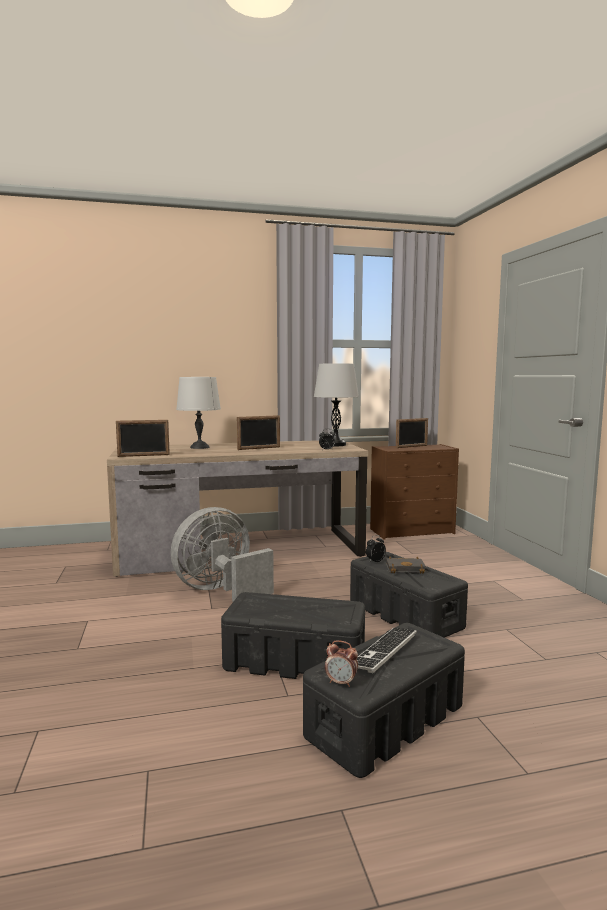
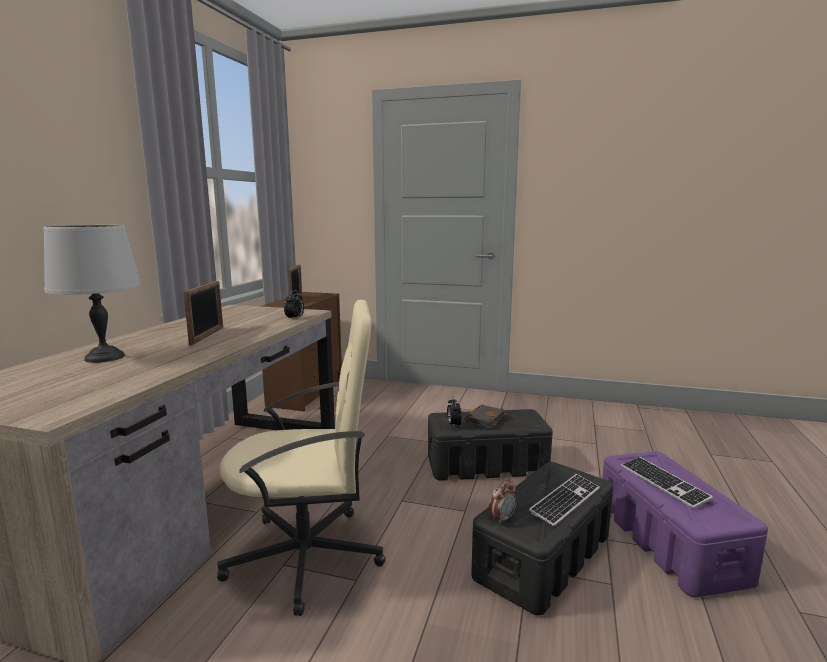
camera: 60 degrees left, 5 degrees up
(143, 455) = (88, 398): picture frame -> none
(220, 591) = (308, 556): grey fan -> beige office chair
(298, 614) = (565, 501): none -> keyboard
(335, 445) = (266, 311): grey table lamp -> none
(341, 682) = (725, 521): alarm clock -> alarm clock (502, 518)
(385, 721) = (670, 543): black storage box -> purple storage box

